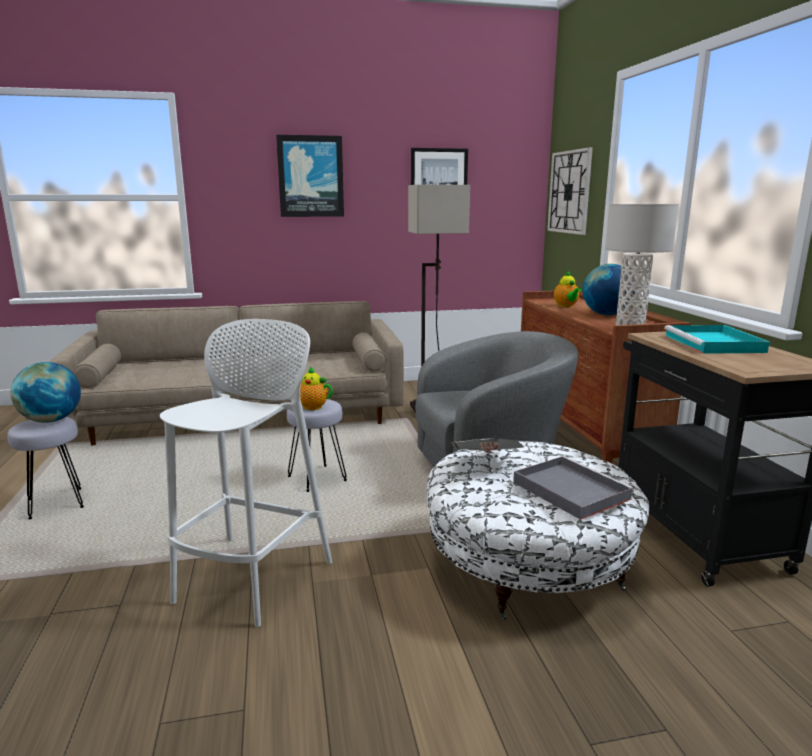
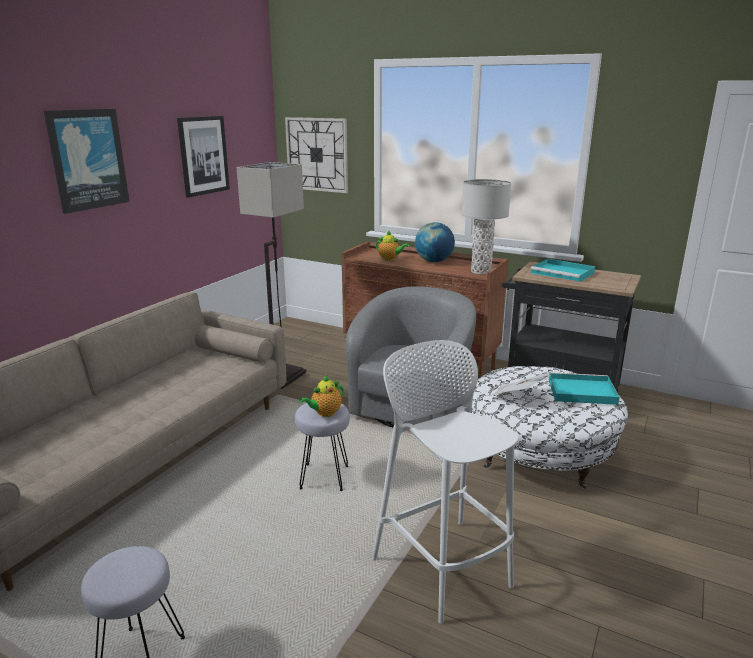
camera: 50 degrees left, 5 degrees up
(51, 420) = (124, 560): globe -> none
(568, 490) = (580, 391): grey tray -> turquoise tray

